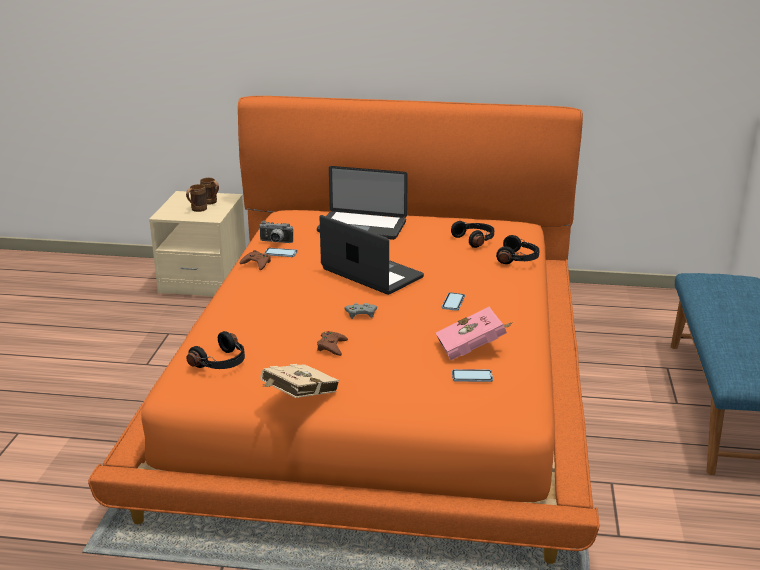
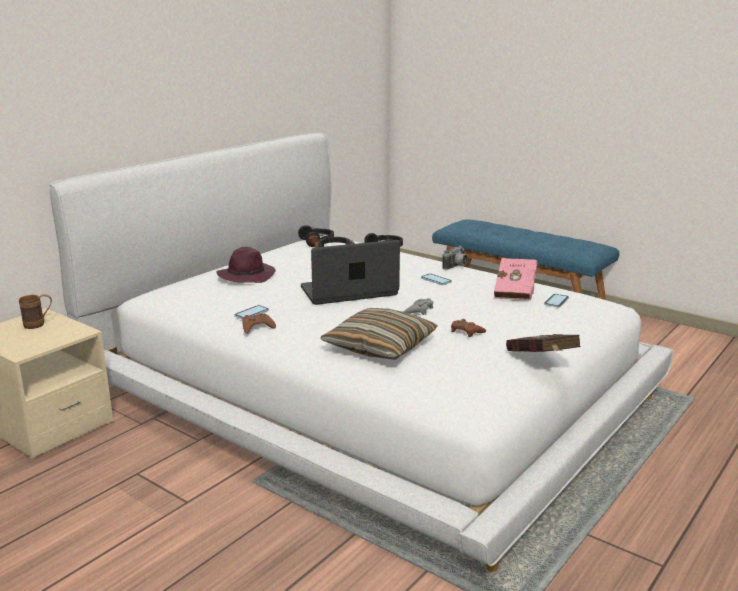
camera: 60 degrees left, 5 degrees down
(196, 210) = (44, 335): brown mug -> none
(221, 363) = (451, 378): black headphones -> black headphones (317, 242)
(262, 318) = (380, 346): none -> pillow
(275, 242) = (221, 311): camera -> camera (456, 266)
(297, 398) = (542, 361): beige book -> red book
(362, 227) = (247, 275): laptop -> purple hat
(380, 380) = (368, 390): orange bed -> white bed

